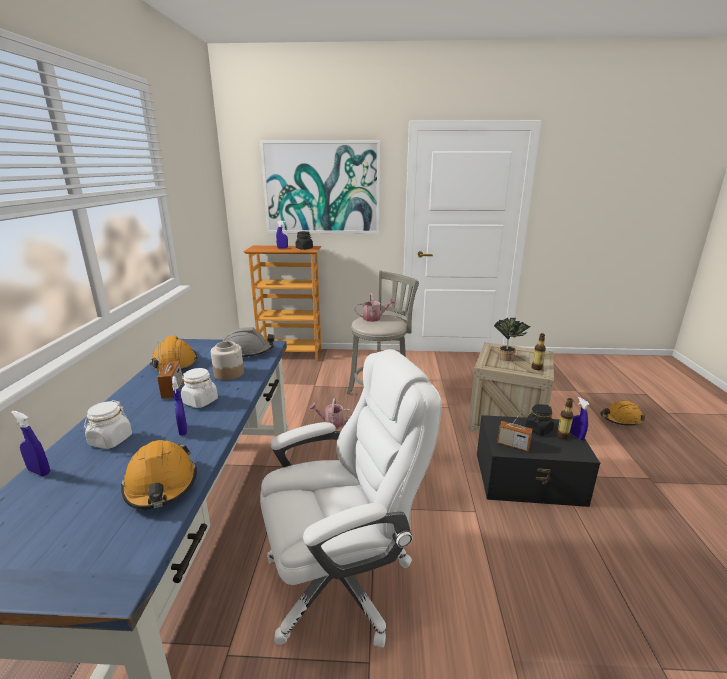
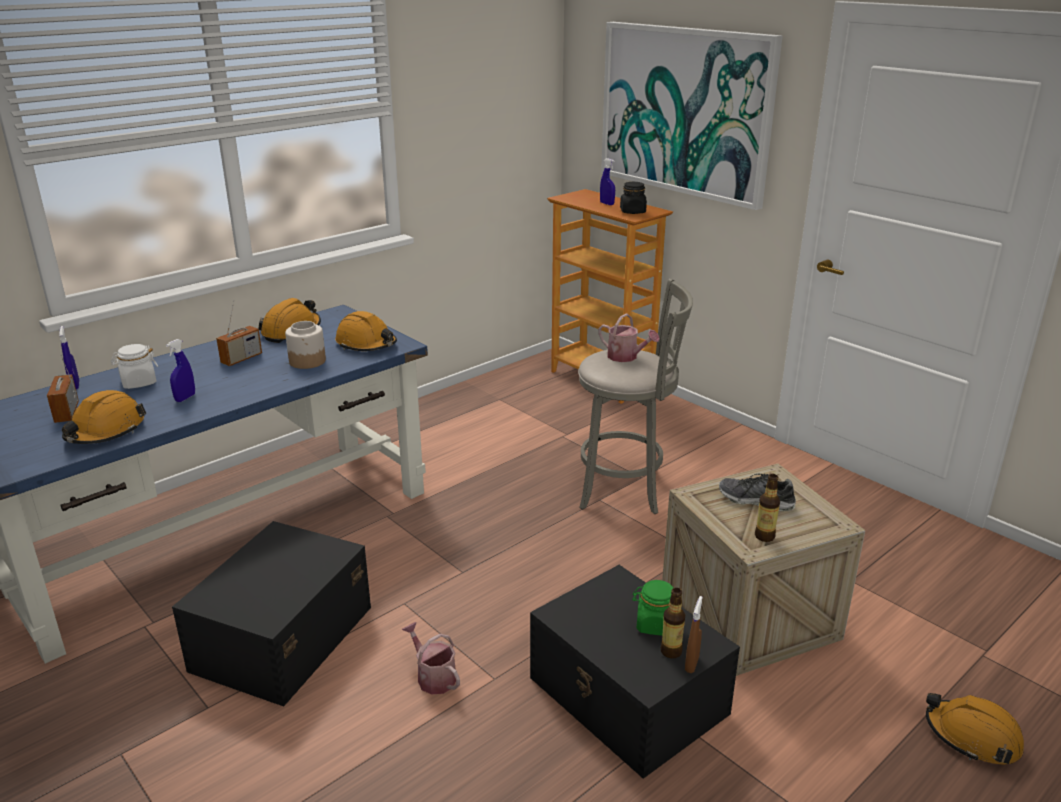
camera: 45 degrees right, 5 degrees up
(200, 401) = (239, 378): white jar -> none
(247, 352) = (366, 344): grey hard hat -> orange hard hat
(331, 423) = (507, 491): watering can -> watering can (433, 677)
(341, 580) = (281, 639): white office chair -> black storage box
(507, 357) = (756, 501): potted plant -> shoe
(513, 445) = (580, 617): radio -> radio (67, 412)
(538, 430) = (655, 624): black jar -> green jar
(576, 436) = (691, 664): blue spray bottle -> brown spray bottle

